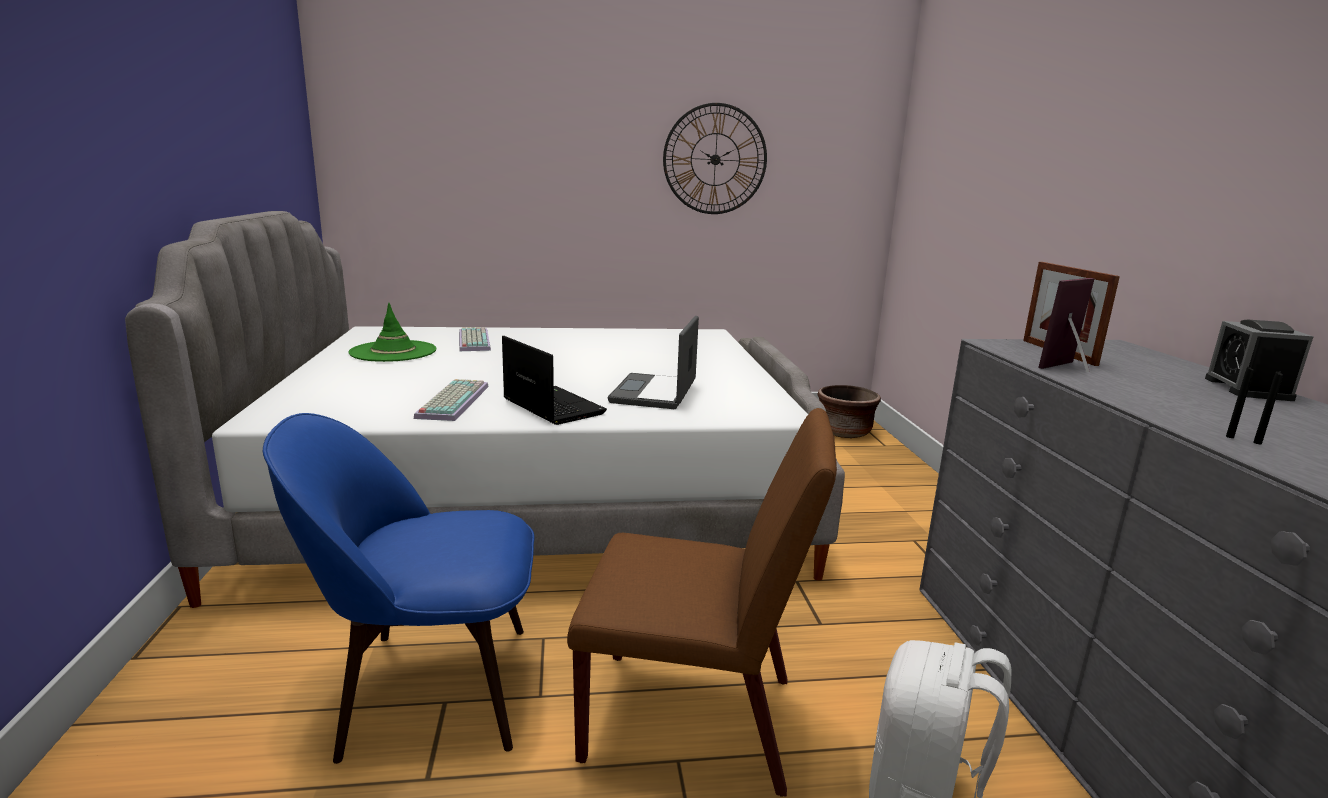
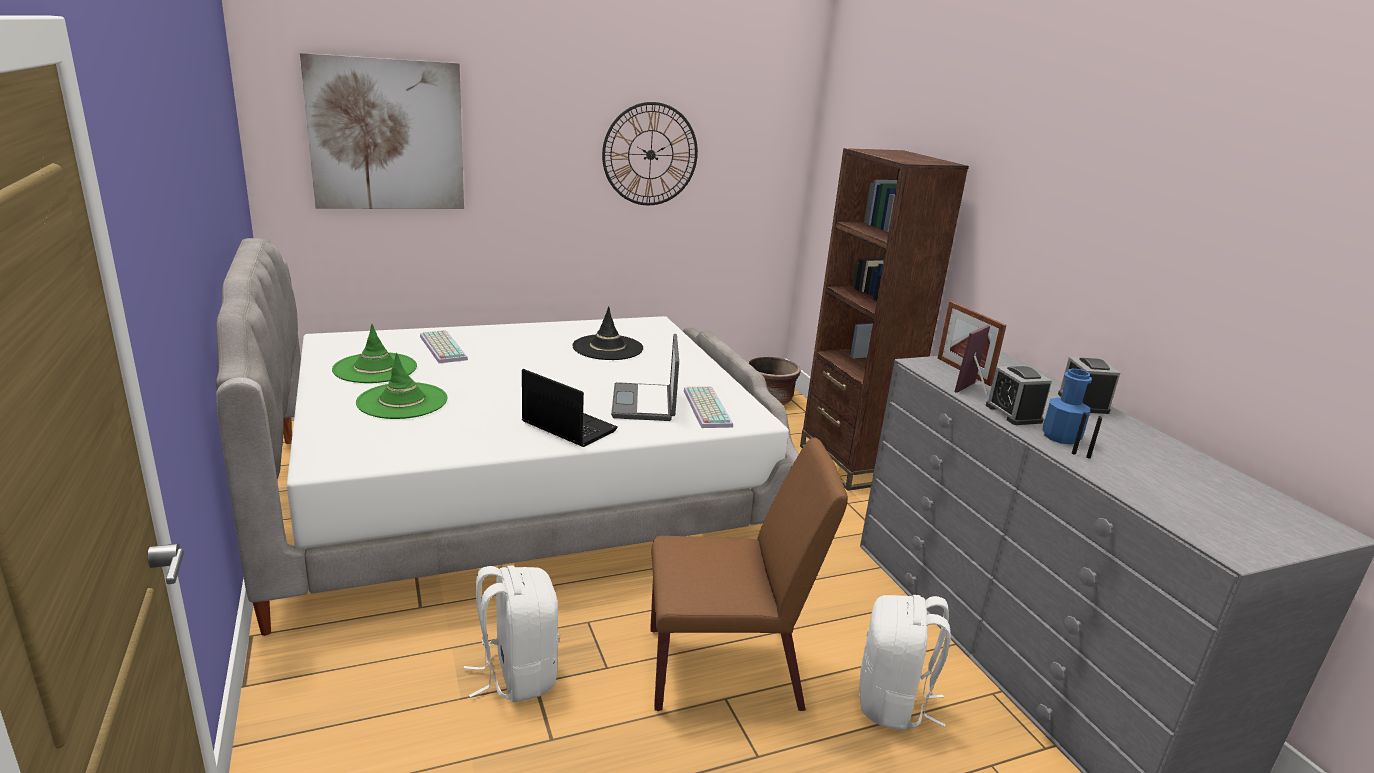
camera: 15 degrees left, 5 degrees up
(395, 376) = (402, 401): none -> green hat
(429, 688) = (516, 674): blue chair -> white backpack
(446, 136) = (387, 135): none -> picture
(452, 401) = (476, 427): keyboard -> keyboard (705, 407)
(644, 348) = (607, 348): none -> black hat
(926, 499) = (850, 464): none -> brown bookcase
(1128, 391) = (1013, 413): none -> alarm clock
(1207, 418) = (1061, 437): none -> blue bottle

